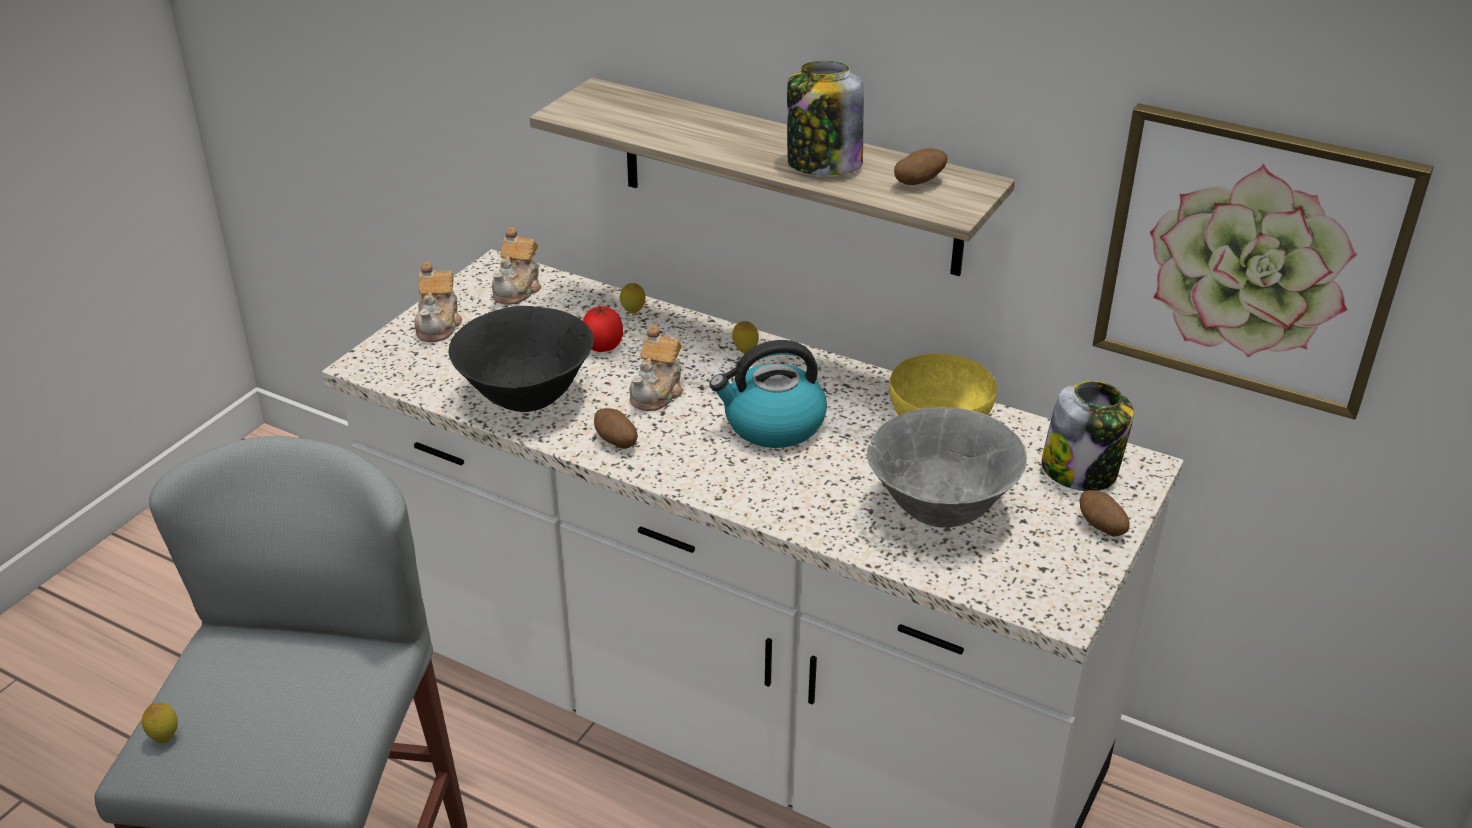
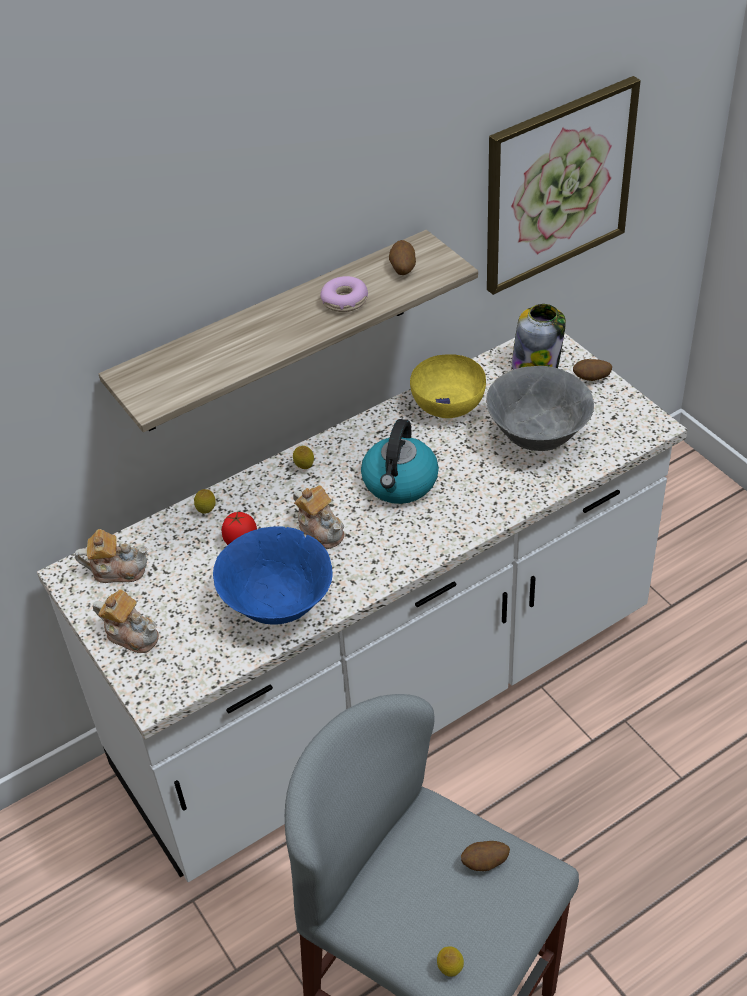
camera: 60 degrees left, 10 degrees up
(518, 289) = (117, 570): teapot -> teapot turned 45 degrees counterclockwise
(526, 399) = (278, 606): black bowl -> blue bowl
(616, 442) = (367, 571): potato -> potato (485, 863)
(822, 164) = (344, 301): jar -> donut

